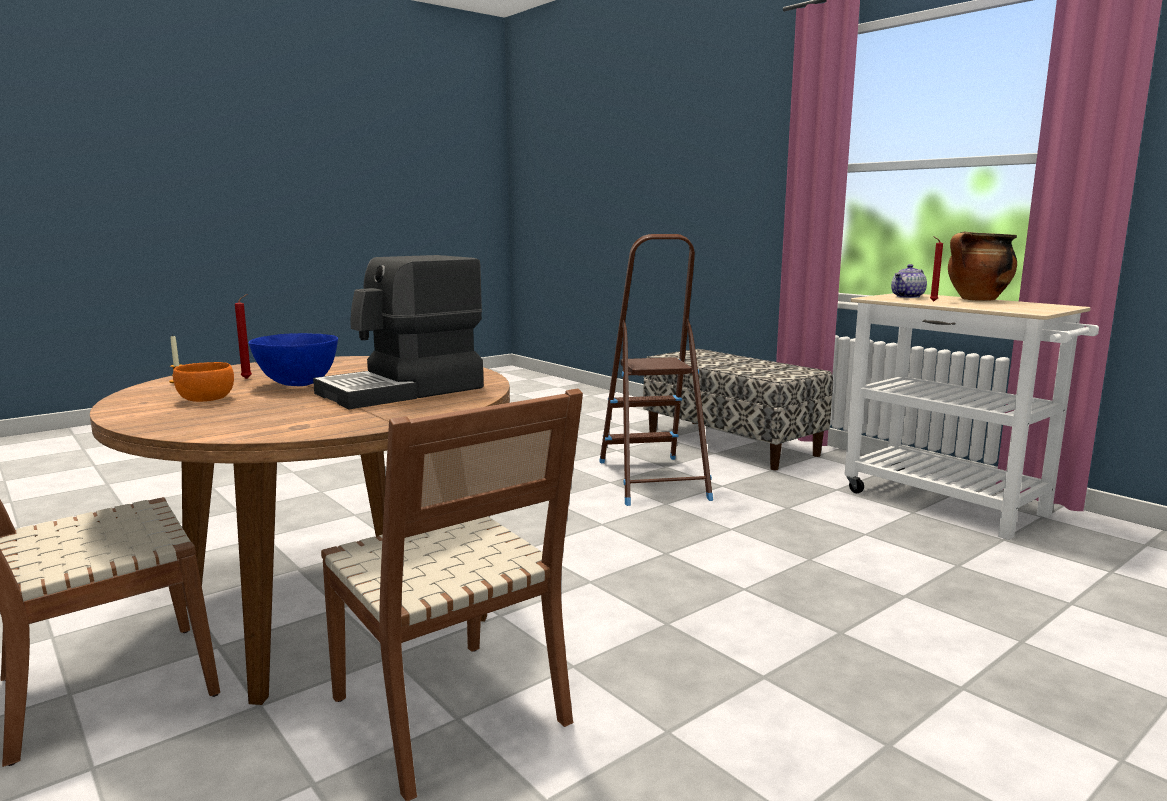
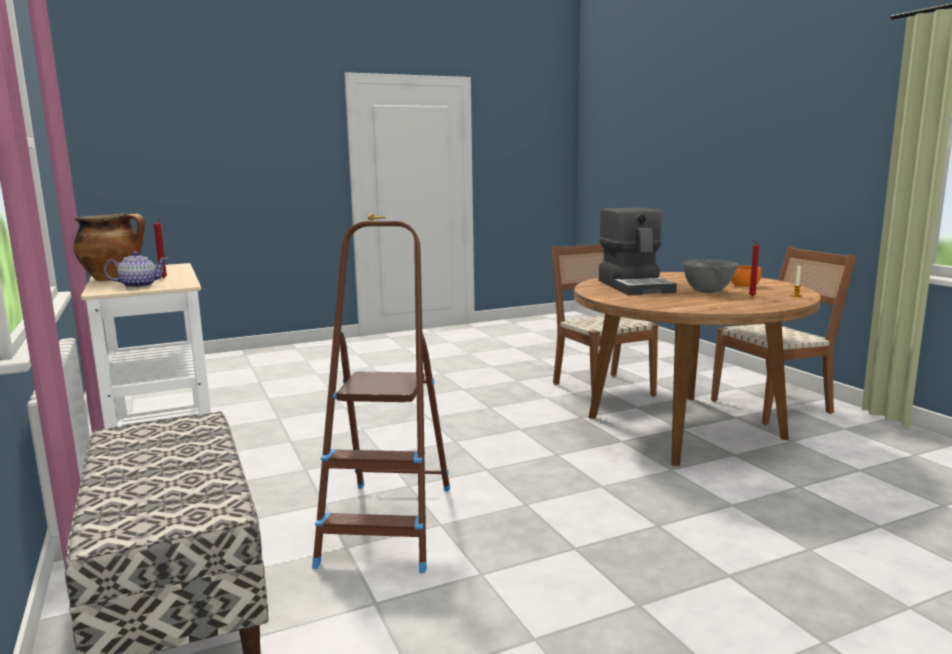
camera: 165 degrees left, 0 degrees up
(299, 384) = (707, 291): blue bowl -> grey bowl
(403, 391) = (636, 286): coffee machine -> coffee machine turned 105 degrees clockwise

